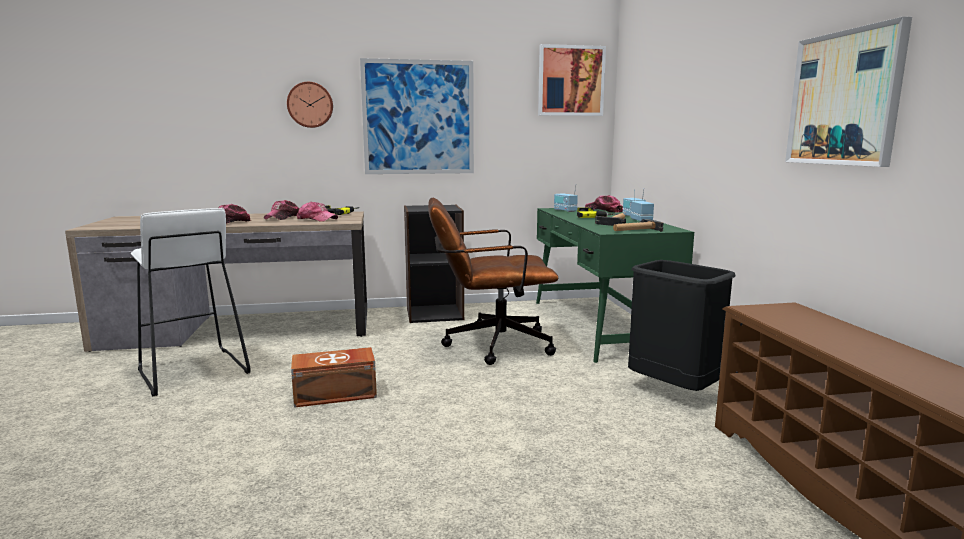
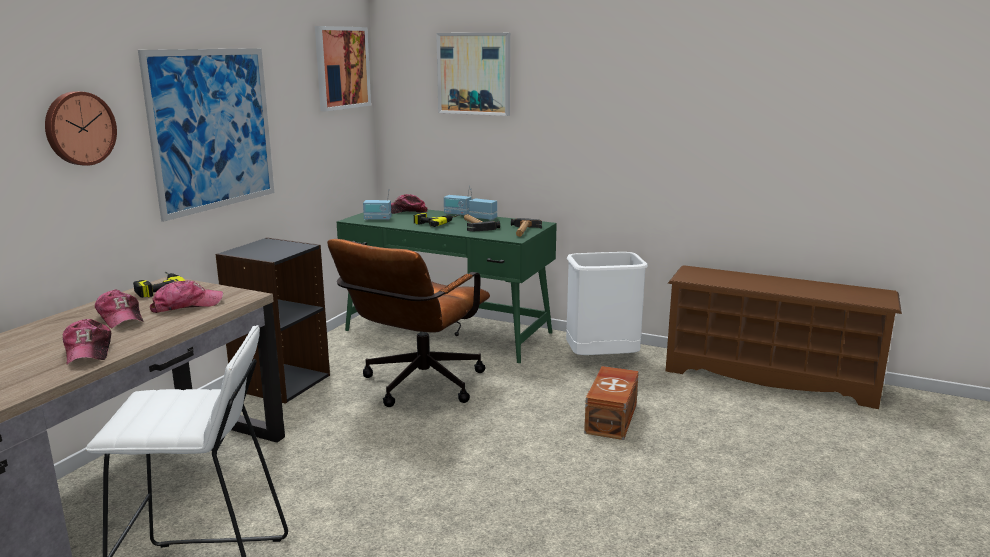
camera: 55 degrees left, 5 degrees up
(336, 394) = (426, 495): brown storage box -> brown storage box (612, 418)
(674, 390) = (602, 359): black trash can -> white trash can
(844, 98) = (714, 122): picture -> picture (474, 74)

